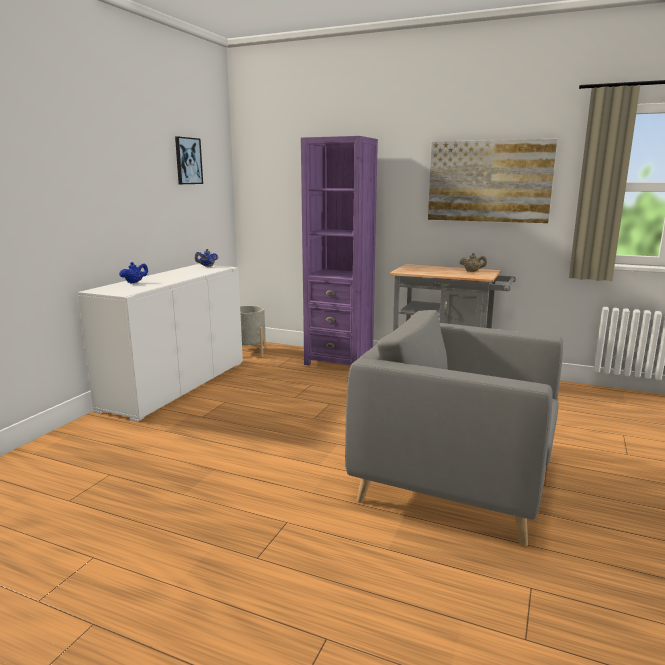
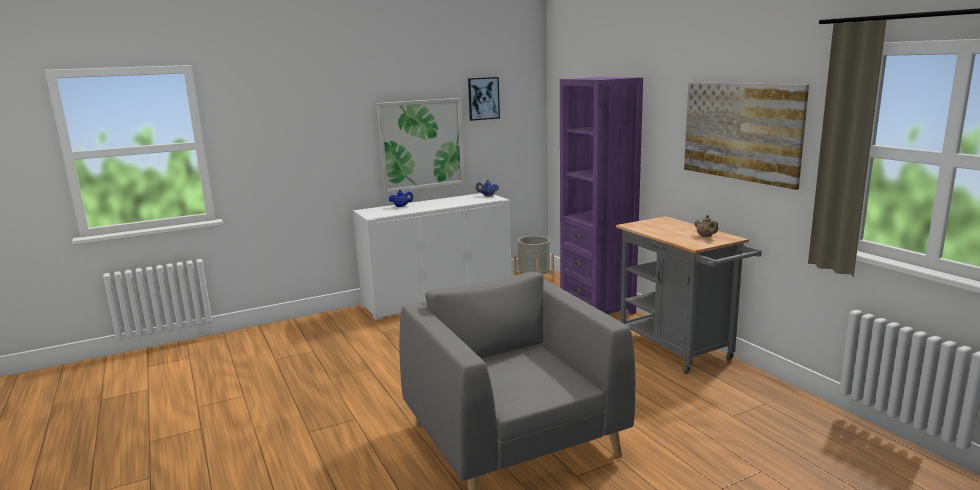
camera: 40 degrees right, 0 degrees up
(139, 209) = (421, 144): none -> picture

